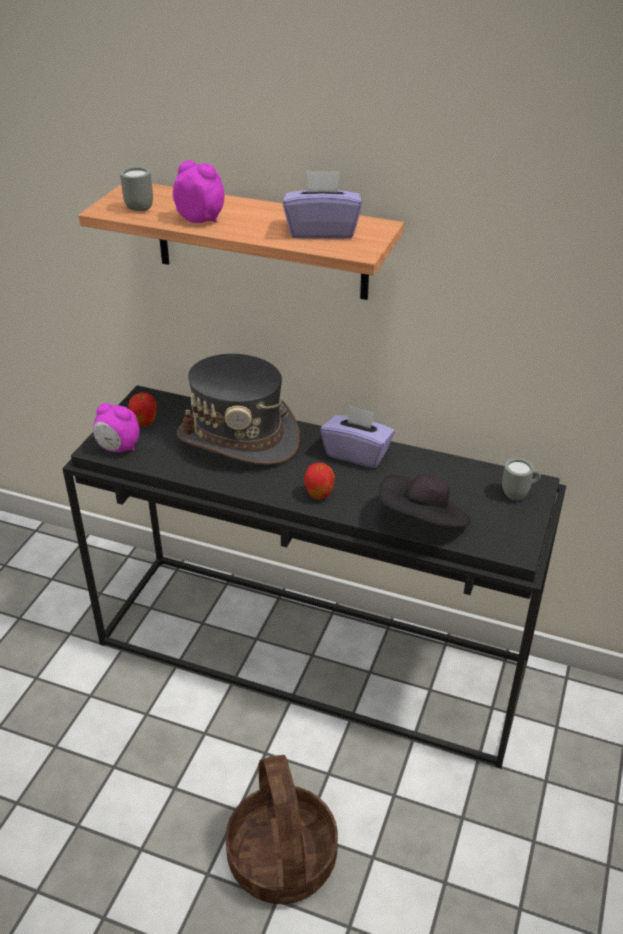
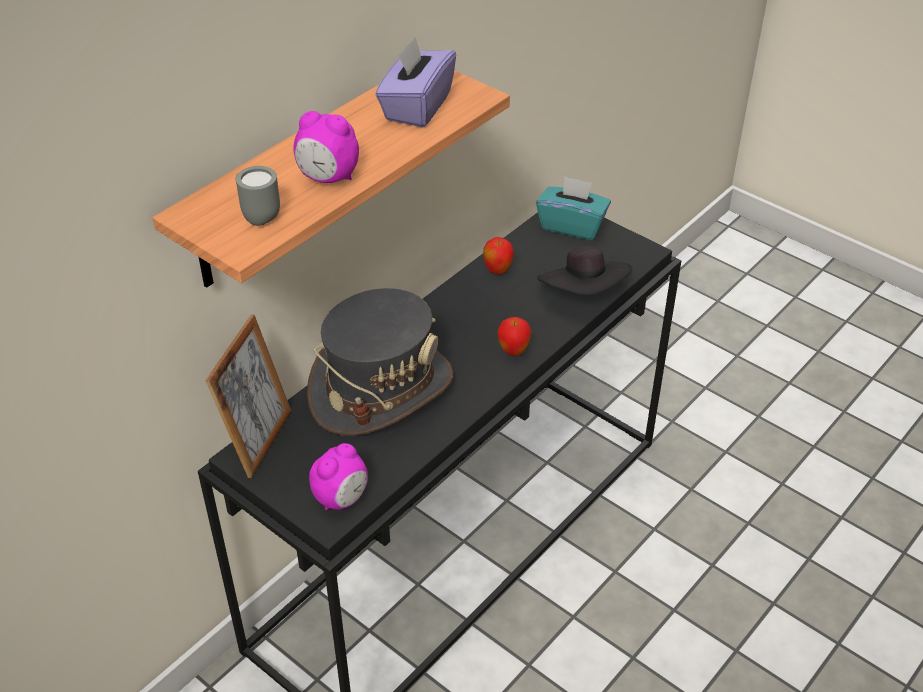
camera: 70 degrees left, 5 degrees up
(145, 423) = (302, 465): apple -> apple (498, 271)
(161, 399) = (258, 440): none -> picture frame
(201, 219) = (328, 178): alarm clock -> alarm clock turned 120 degrees counterclockwise
(283, 857) = (695, 633): basket -> none
(357, 453) = (458, 307): purple tissue box -> none
(518, 494) = (572, 225): grey mug -> turquoise tissue box

